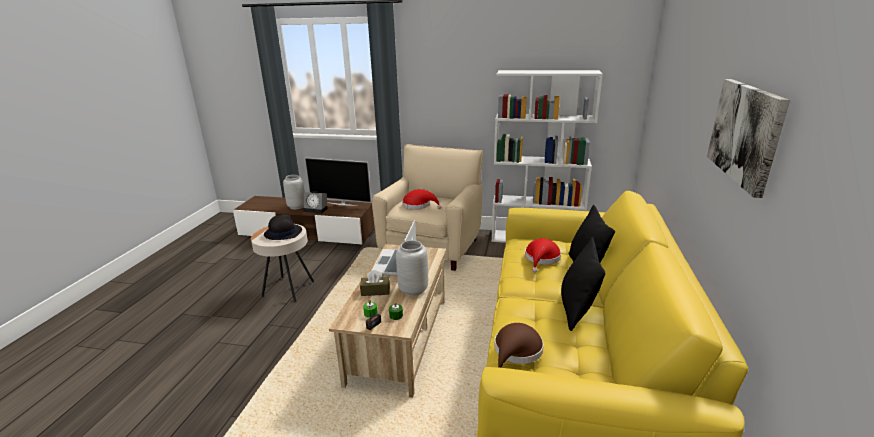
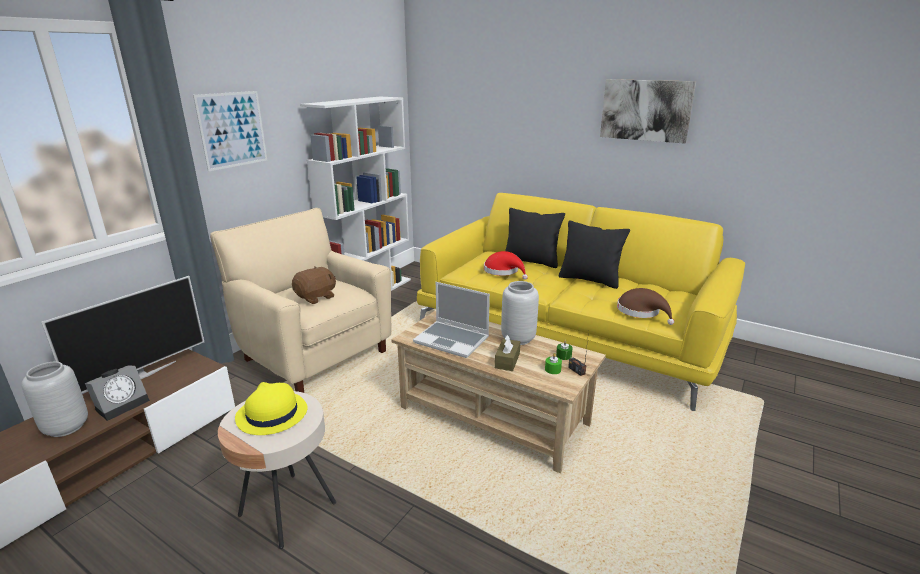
camera: 70 degrees left, 0 degrees up
(283, 232) = (271, 414): black hat -> yellow hat
(419, 205) = (316, 297): red hat -> brown plush toy
(439, 83) = (232, 130): none -> picture

